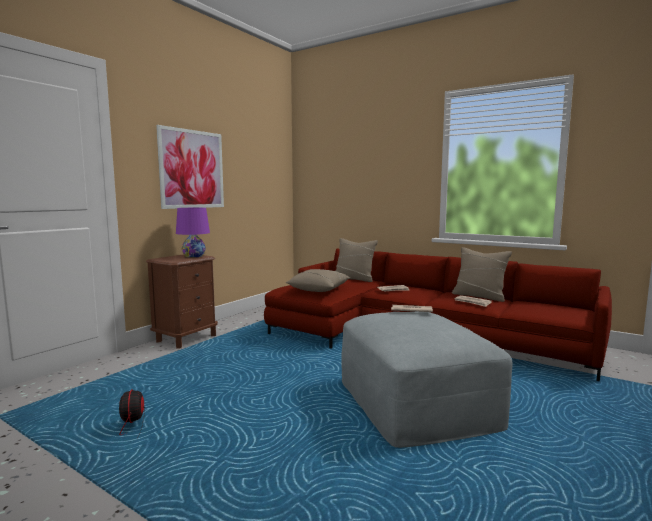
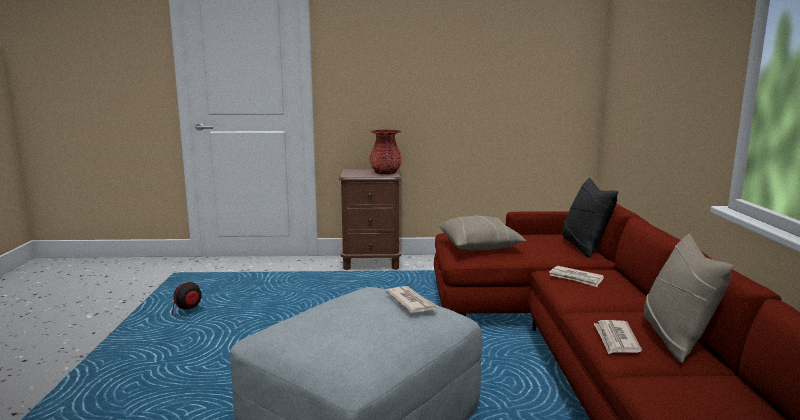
camera: 55 degrees right, 5 degrees up
(192, 169) = (410, 69): picture -> none
(193, 256) = (385, 173): purple table lamp -> red vase
(354, 278) = (584, 246): beige pillow -> black pillow

